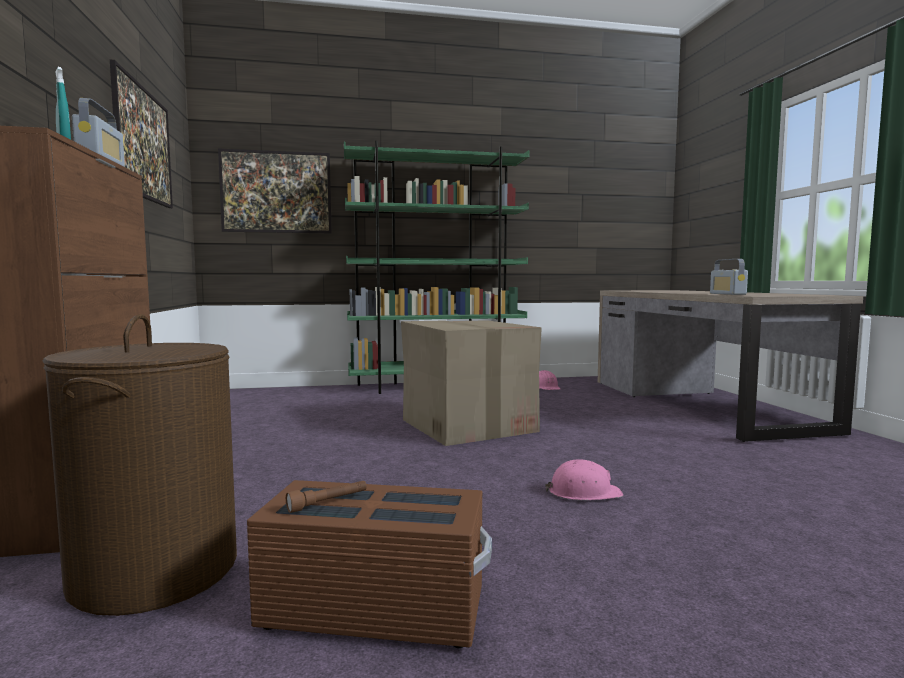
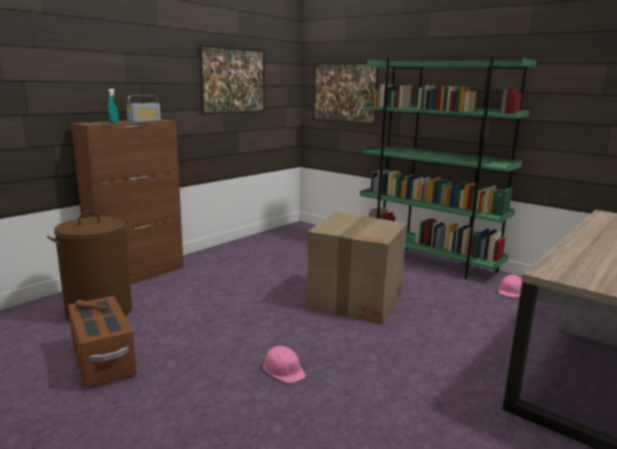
camera: 50 degrees right, 10 degrees up
(727, 294) = (577, 260): radio -> none

